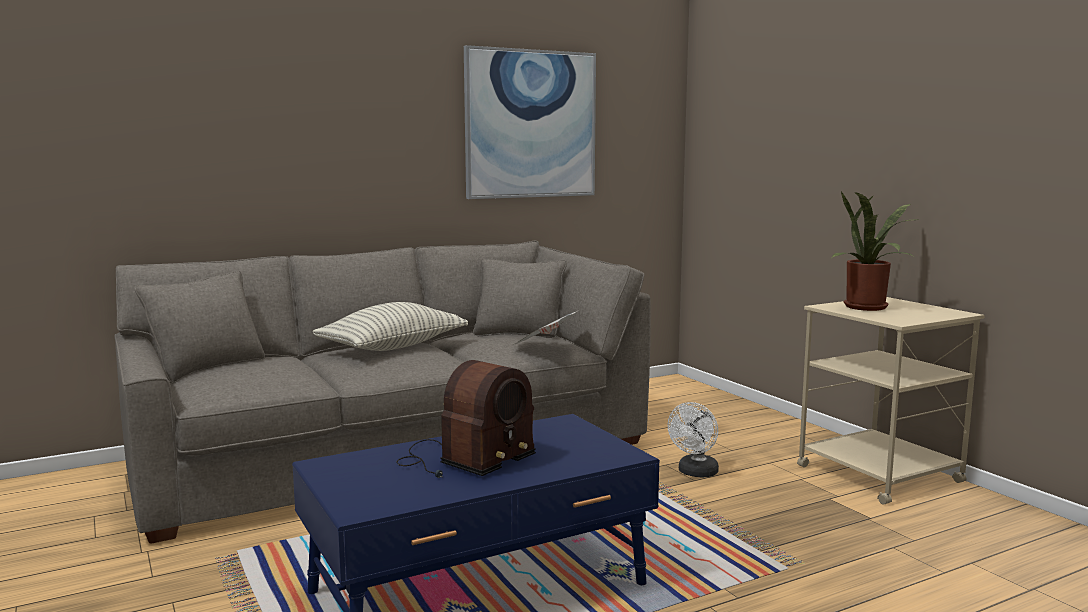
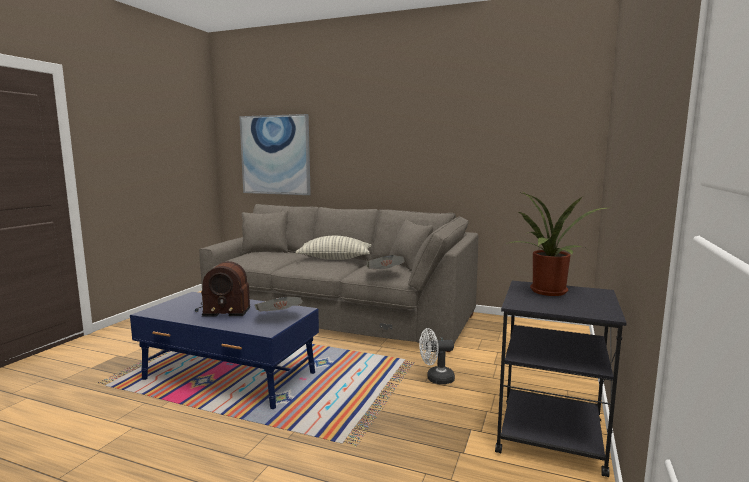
camera: 50 degrees right, 0 degrees up
(531, 124) = (469, 139): picture -> picture (275, 155)
(577, 438) = (279, 317): none -> newspaper
(880, 475) = (550, 438): beige cart -> black cart

